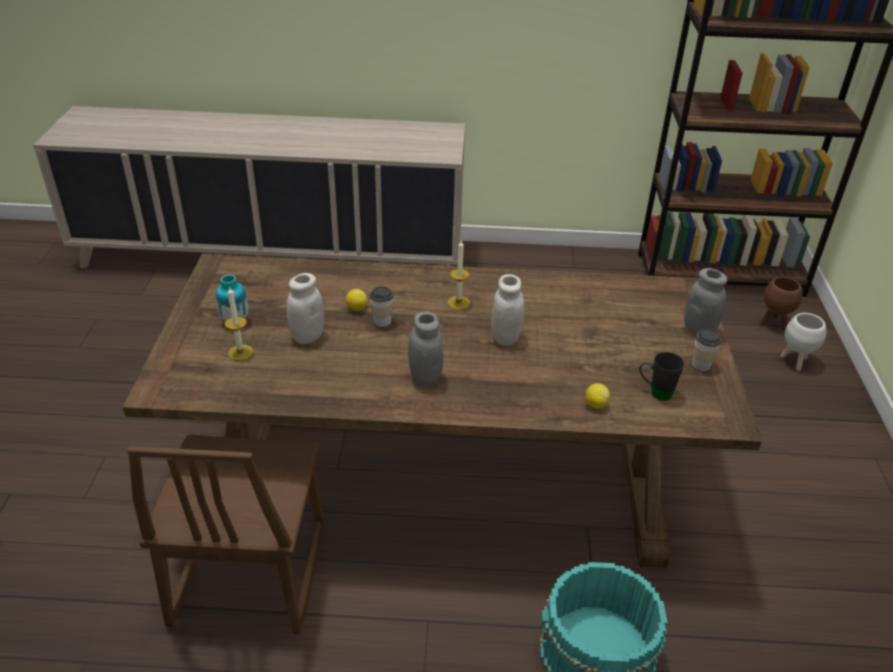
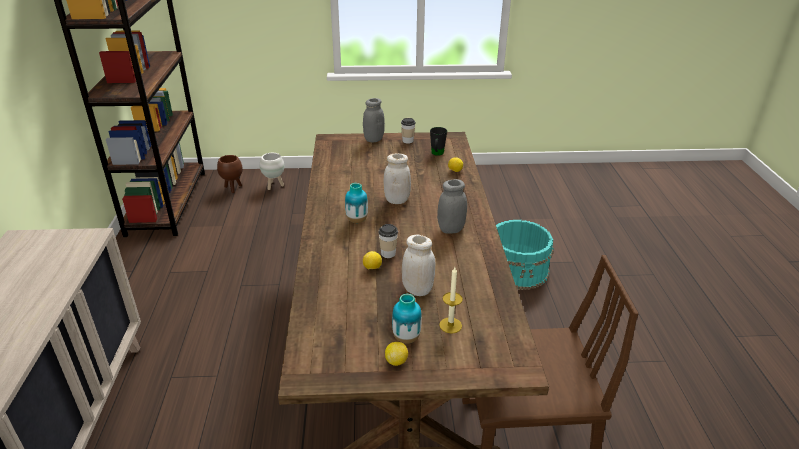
camera: 95 degrees left, 5 degrees down
(207, 313) = (396, 361): none -> lemon
(458, 302) = (357, 220): candle -> vase

